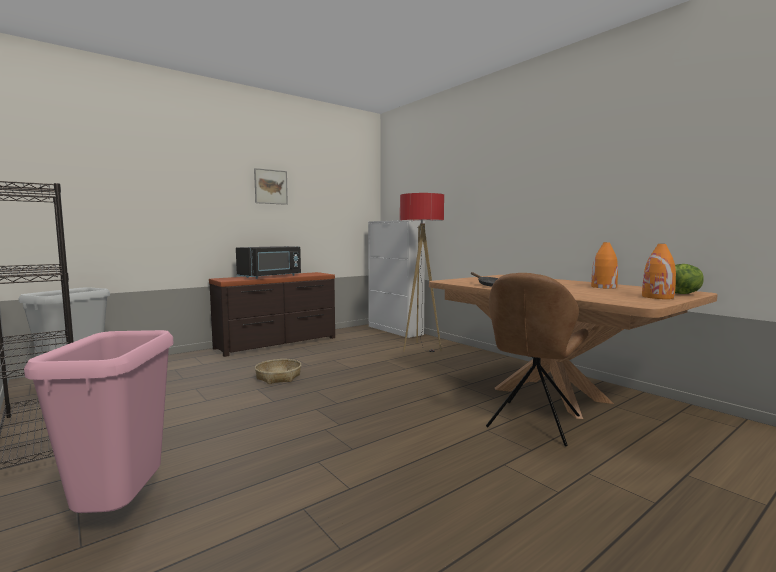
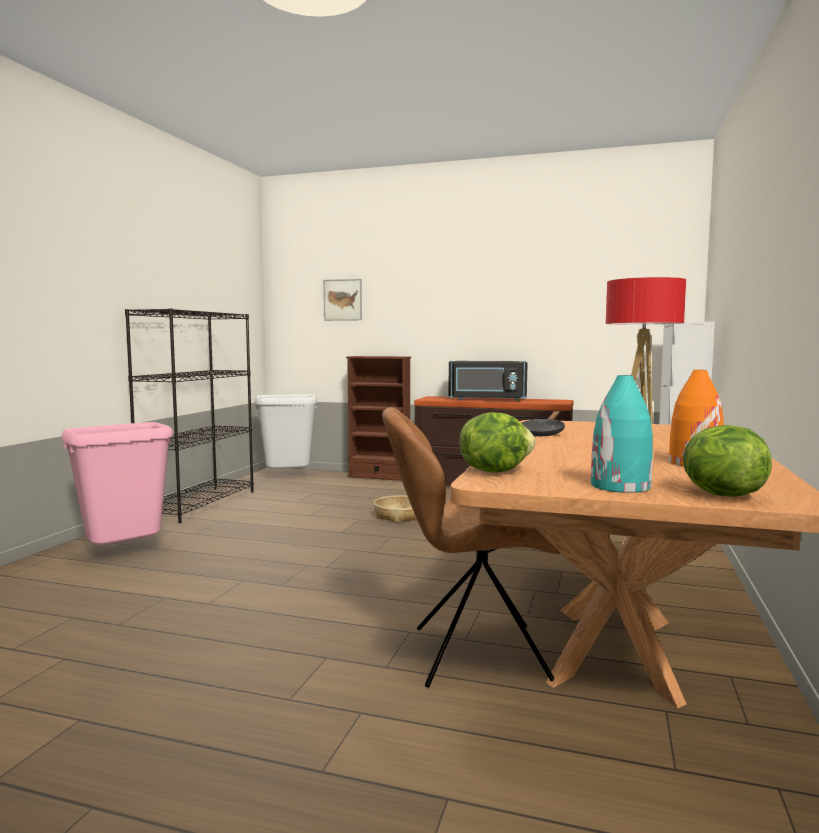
camera: 55 degrees right, 0 degrees up
(170, 357) = (379, 476): none -> brown bookcase
(271, 186) = (509, 282): picture -> picture (342, 300)
(609, 301) = (494, 471): none -> lettuce
(658, 297) = (620, 486): orange vase -> turquoise vase

